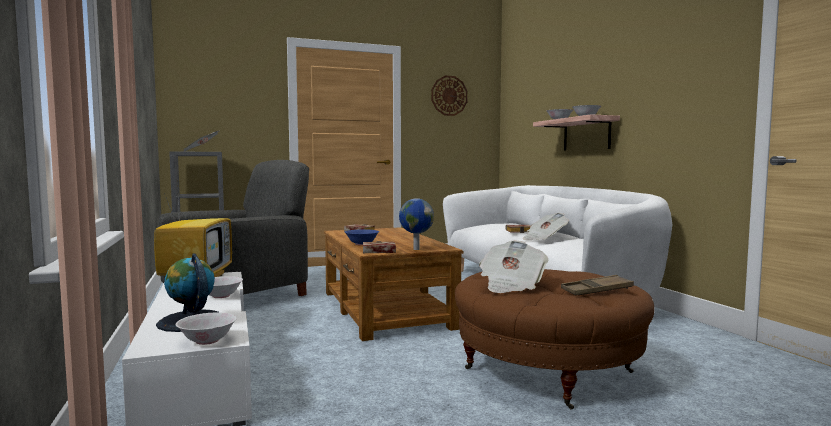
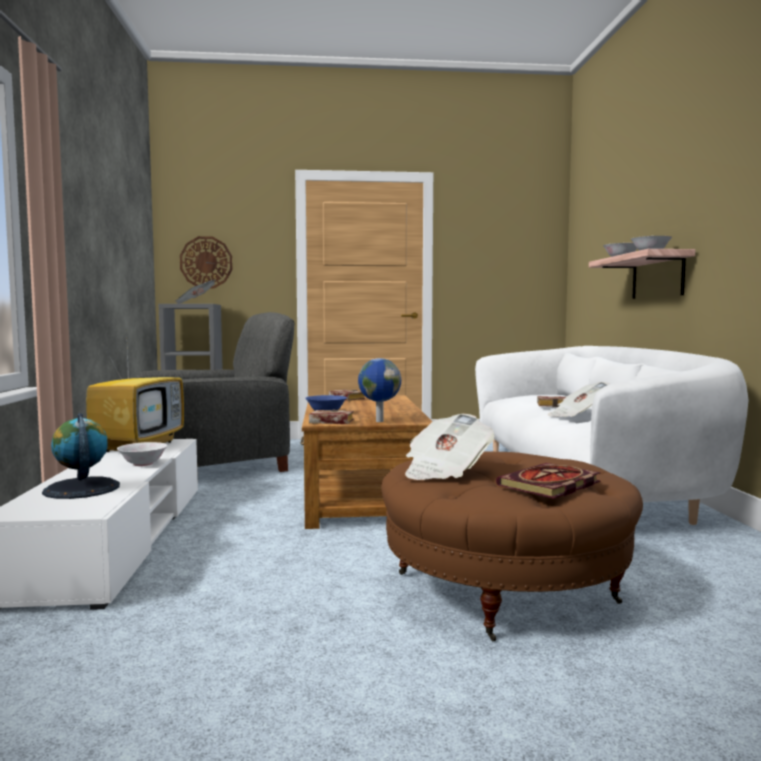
camera: 15 degrees right, 0 degrees up
(207, 340) = (72, 510): white bowl -> none
(449, 95) = (496, 231): wall clock -> wall clock (206, 262)
(596, 290) = (549, 485): brown tray -> book

